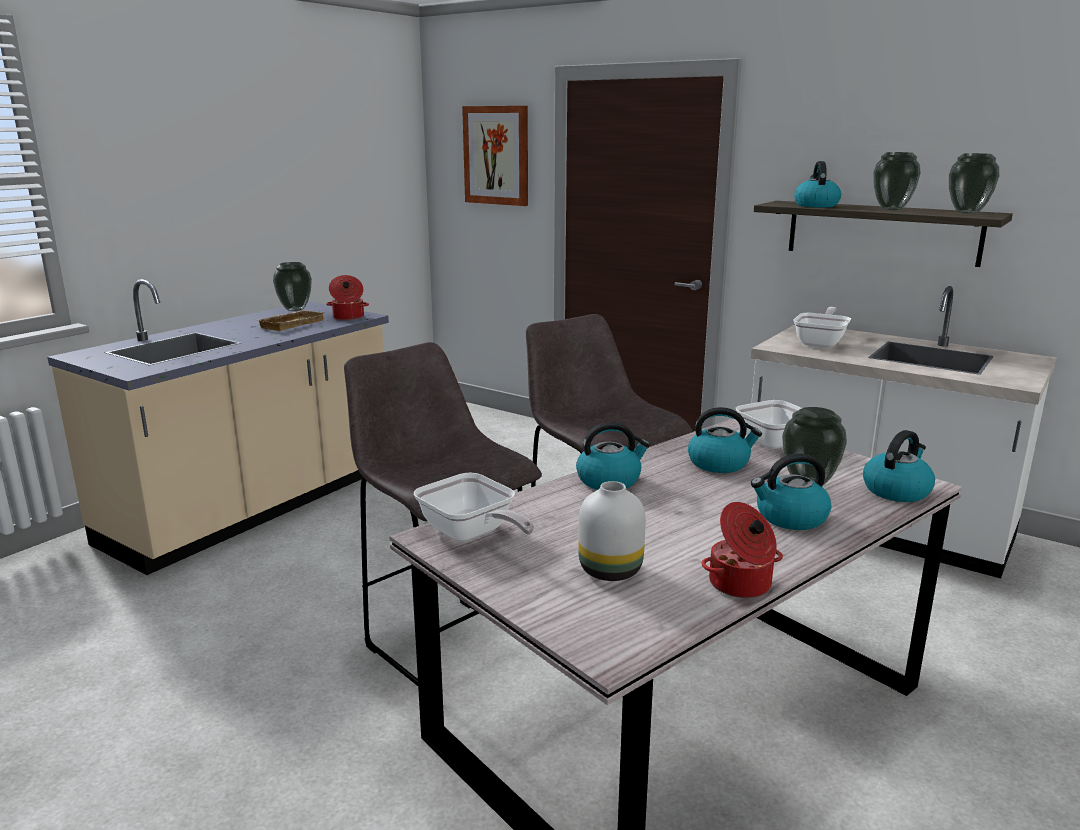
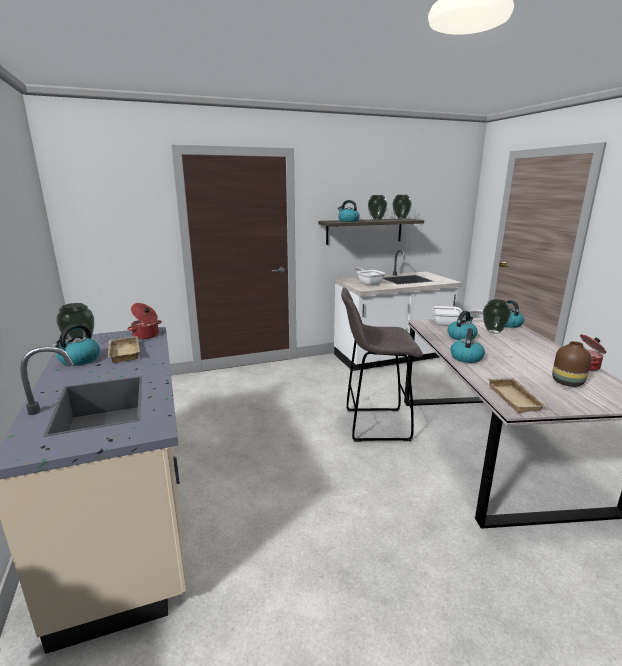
camera: 55 degrees left, 0 degrees up
(447, 644) = (398, 489): grey stool -> none
(471, 534) = (516, 399): frying pan -> beige tray
(496, 155) = (125, 205): picture -> none
(612, 570) = (567, 382): white vase -> brown vase
(790, 518) = (525, 343): kettle -> kettle (79, 360)

